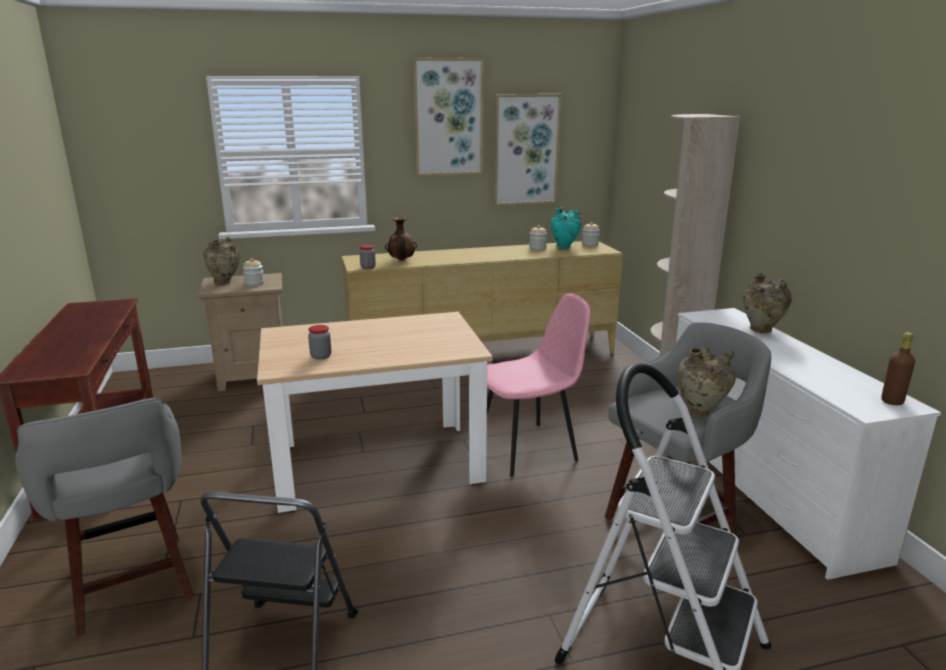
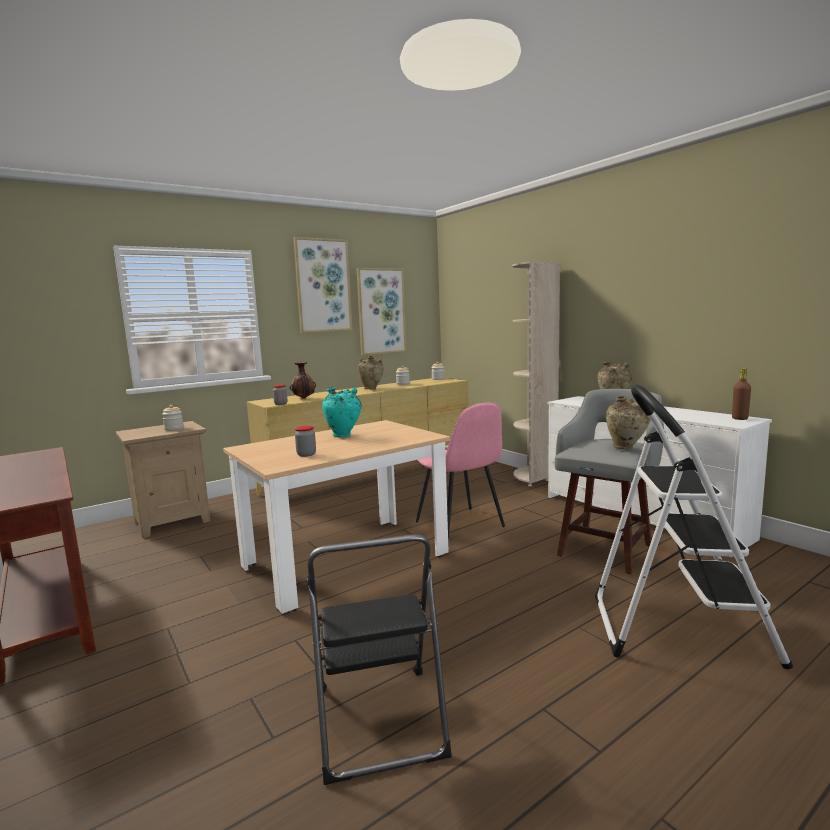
camera: 20 degrees left, 10 degrees down
(132, 587) = (167, 714): grey stool -> none
(225, 282) = (142, 431): beige vase -> beige vase (371, 389)
(528, 448) = (460, 525): pink chair -> pink chair turned 105 degrees clockwise
(564, 247) = (422, 381): turquoise vase -> turquoise vase (343, 436)

